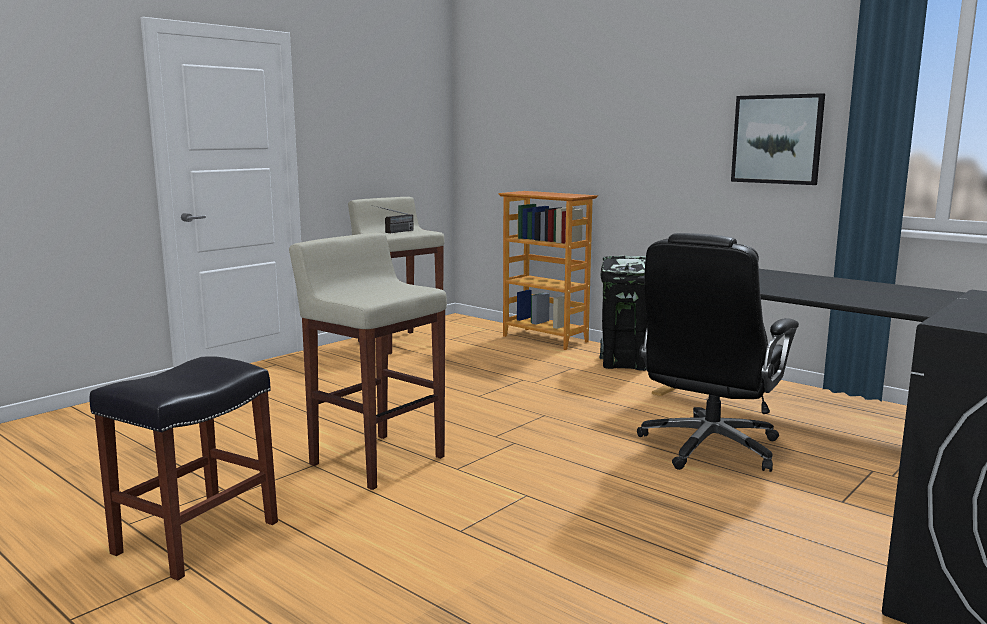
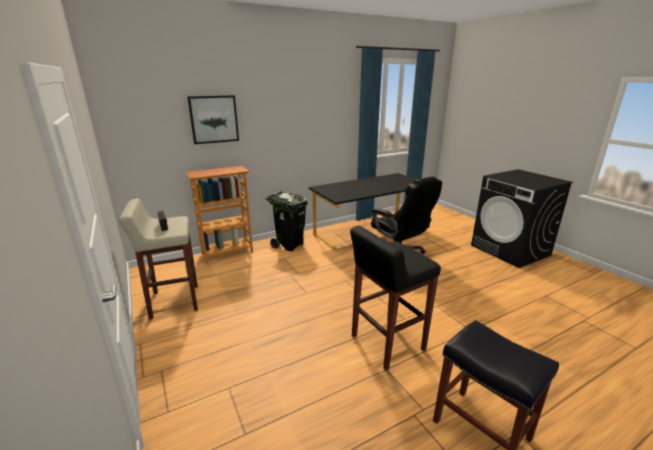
camera: 70 degrees left, 10 degrees up
(376, 460) = (386, 343): beige stool -> black stool
(777, 139) = (328, 126): picture -> picture (214, 119)

